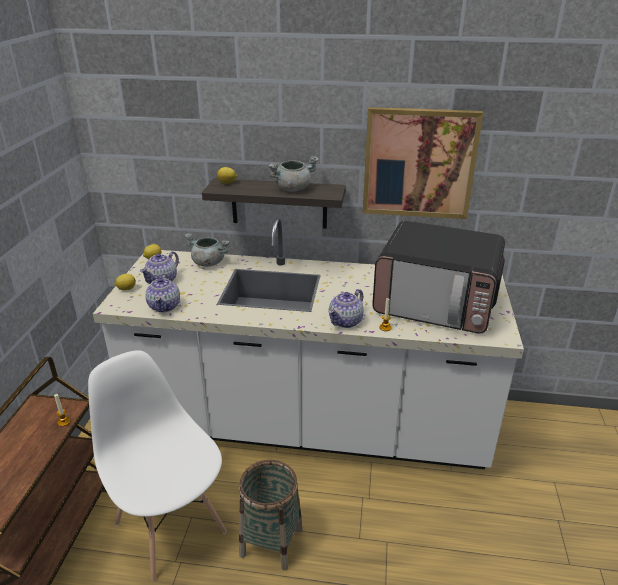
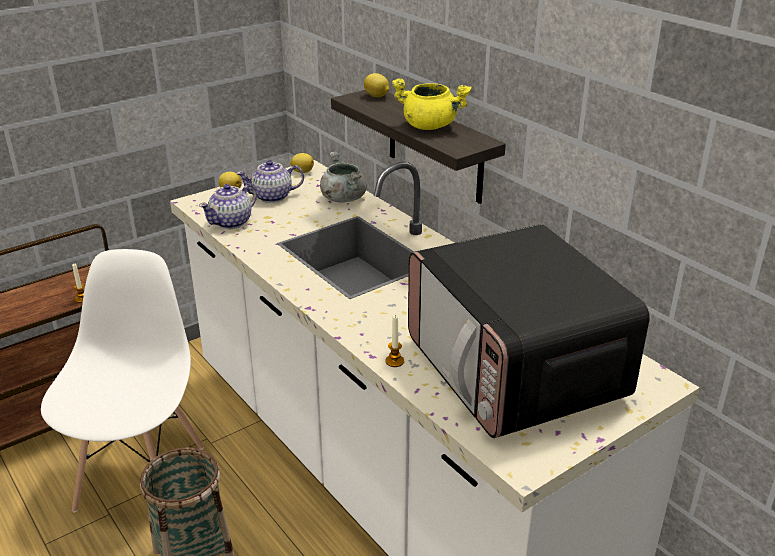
camera: 45 degrees right, 0 degrees up
(293, 189) = (430, 126): grey cooking pot -> yellow cooking pot
(346, 321) = (366, 329): teapot -> none
(419, 163) = (598, 139): picture -> none

